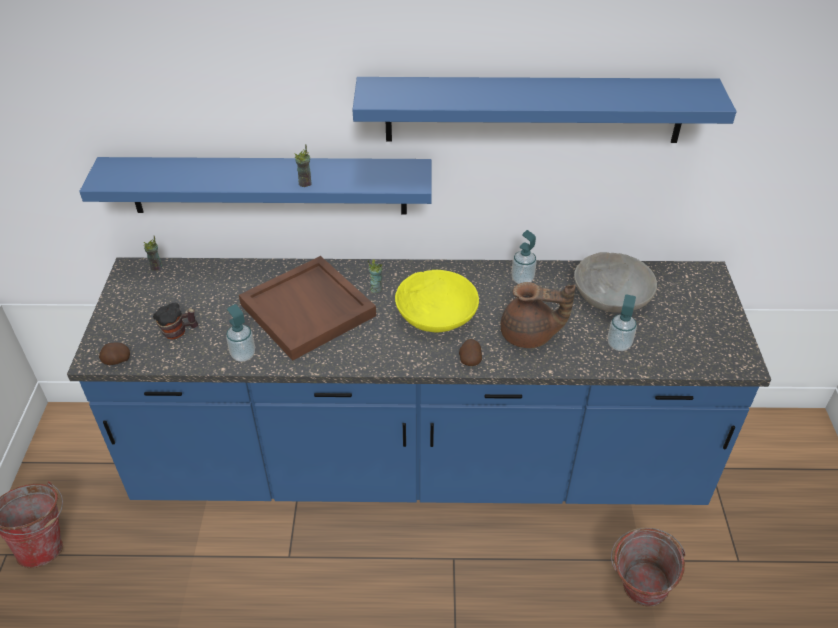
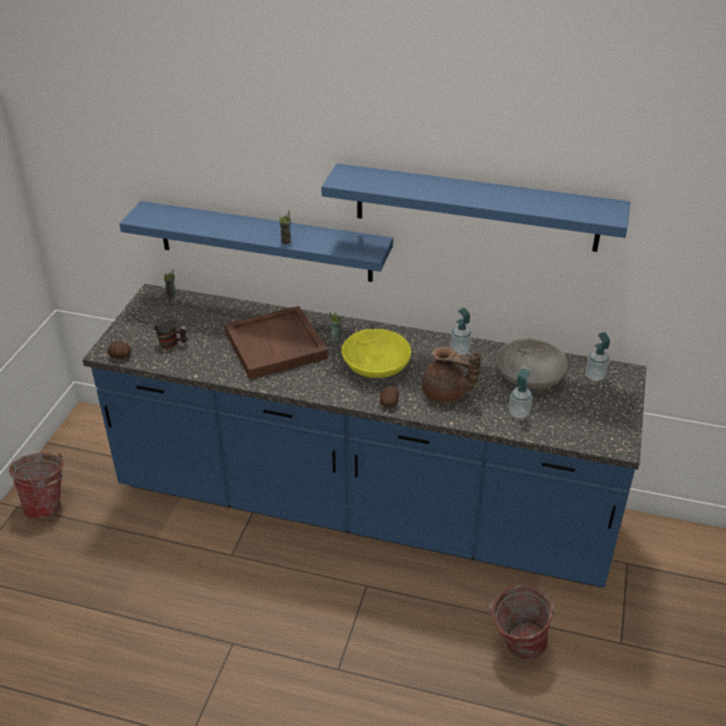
camera: 15 degrees right, 5 degrees down
(243, 355) = (214, 368): soap dispenser -> soap dispenser (595, 376)

